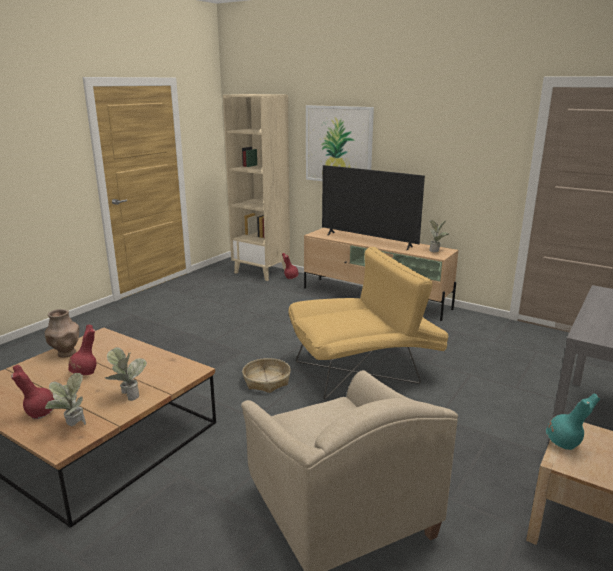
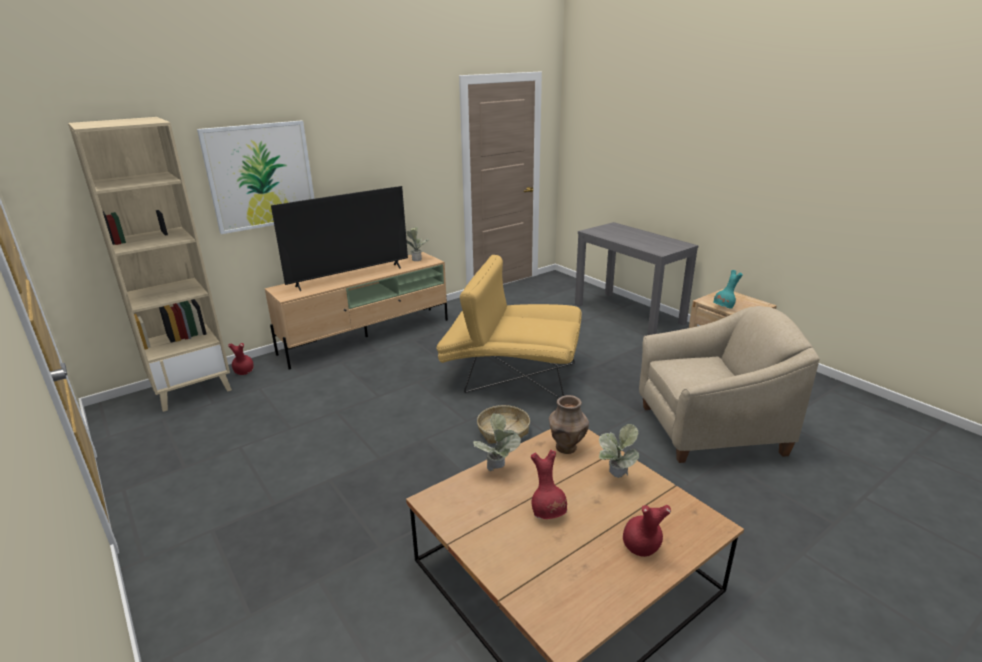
camera: 70 degrees left, 5 degrees up
(66, 353) = (479, 533): brown vase -> brown vase (566, 448)
(72, 427) = (675, 519): potted plant -> potted plant (498, 470)
(364, 369) = (511, 375): yellow armchair -> yellow armchair turned 75 degrees counterclockwise

